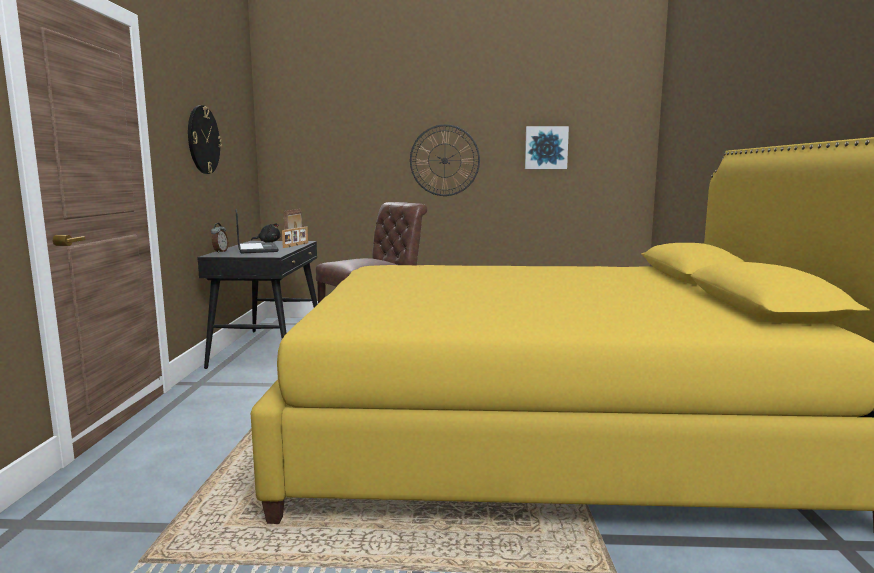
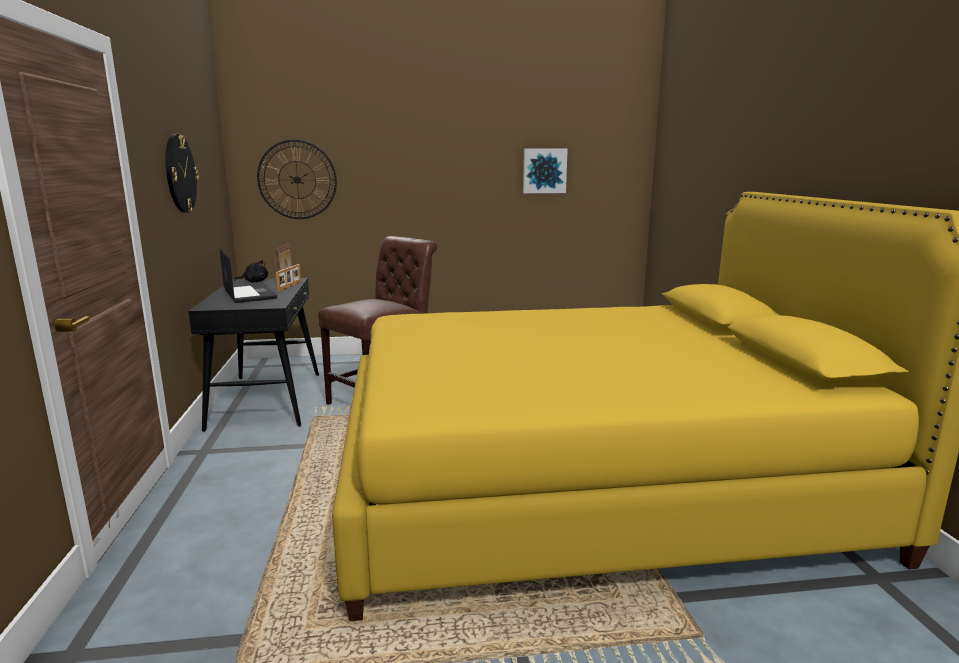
camera: 10 degrees left, 5 degrees up
(220, 252) = (209, 301): alarm clock -> none
(444, 160) = (439, 184): wall clock -> wall clock (297, 179)

